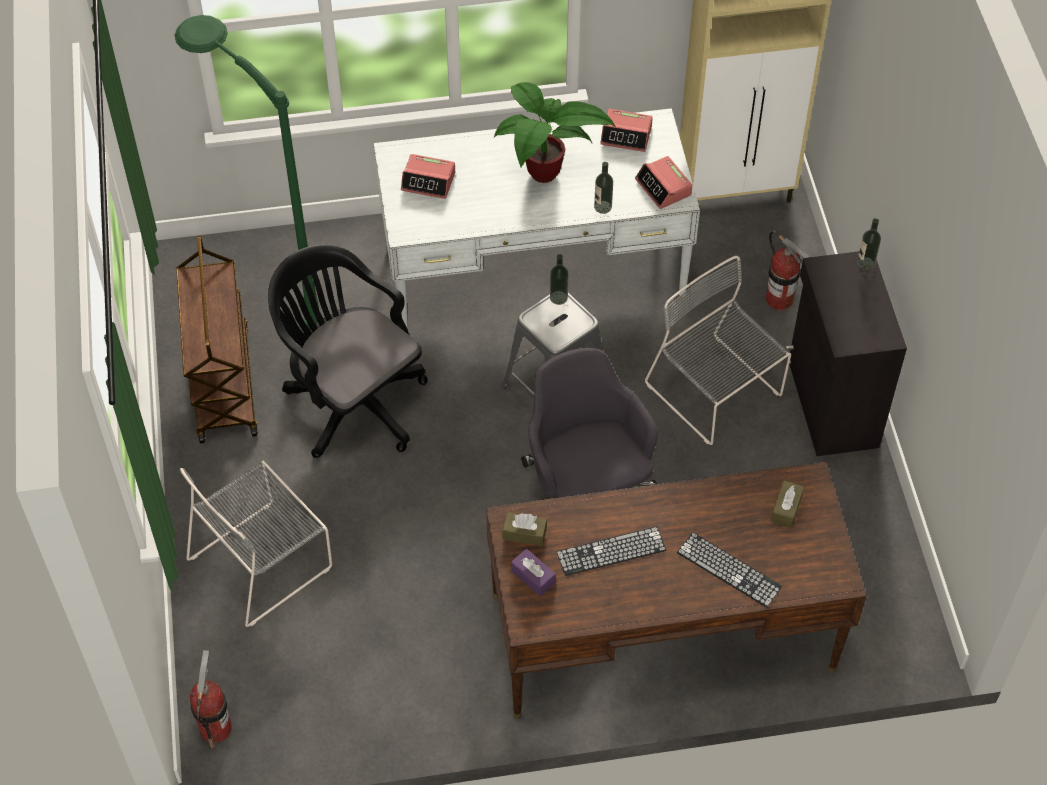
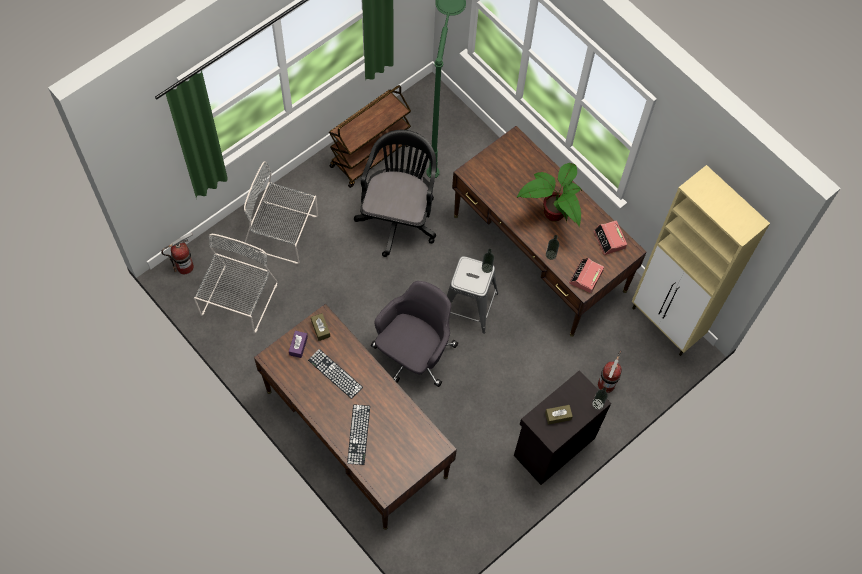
camera: 55 degrees right, 10 degrees up
(428, 181) = (508, 164): alarm clock -> none
(534, 269) = (539, 253): white desk -> brown desk
(716, 393) = (520, 384): grey chair -> grey chair (238, 301)
(786, 508) = (413, 443): brown tissue box -> brown tissue box (558, 416)

